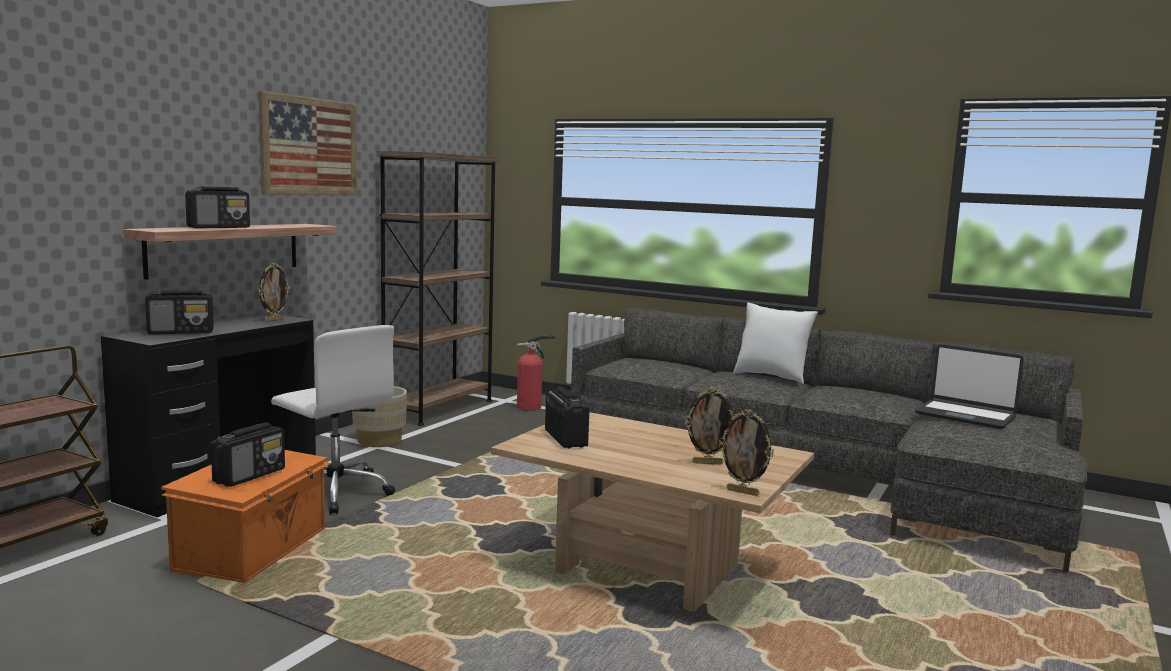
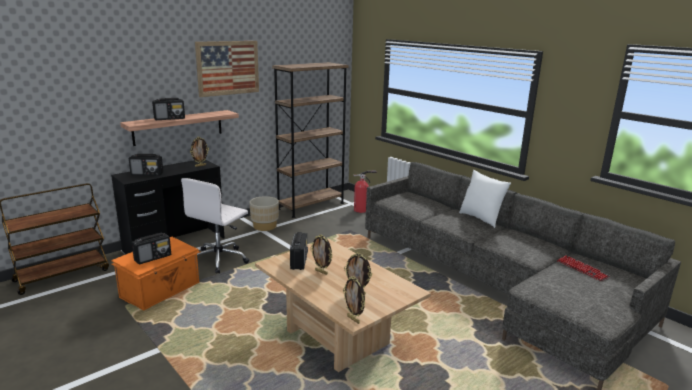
camera: 20 degrees right, 10 degrees up
(335, 492) = (220, 259): white office chair -> white office chair turned 60 degrees clockwise
(620, 447) = (321, 272): none -> picture frame
(965, 415) = (582, 269): laptop -> keyboard

